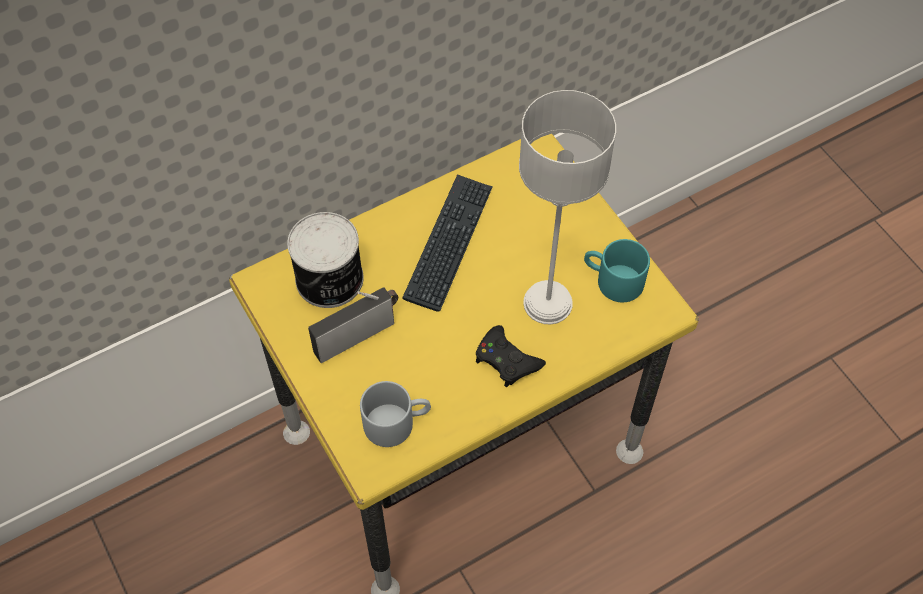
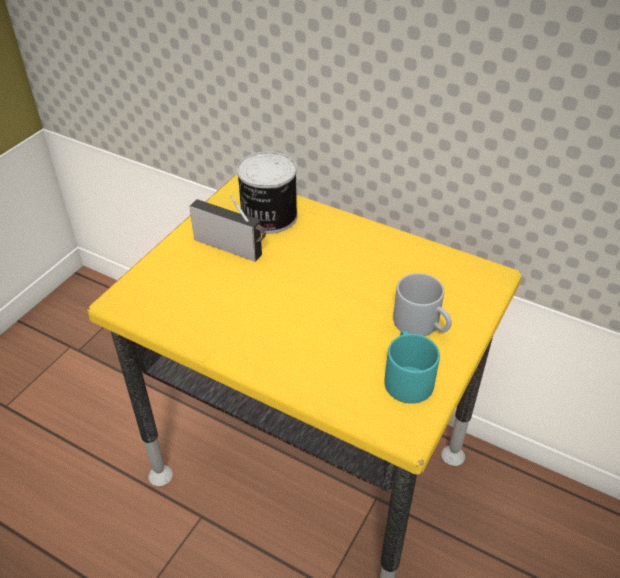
camera: 60 degrees right, 15 degrees down
(396, 422) = (168, 298): grey mug -> grey mug (422, 324)
(448, 243) = (353, 261): keyboard -> none
(506, 360) = (268, 339): black game controller -> none
(548, 303) = (345, 343): grey table lamp -> none

